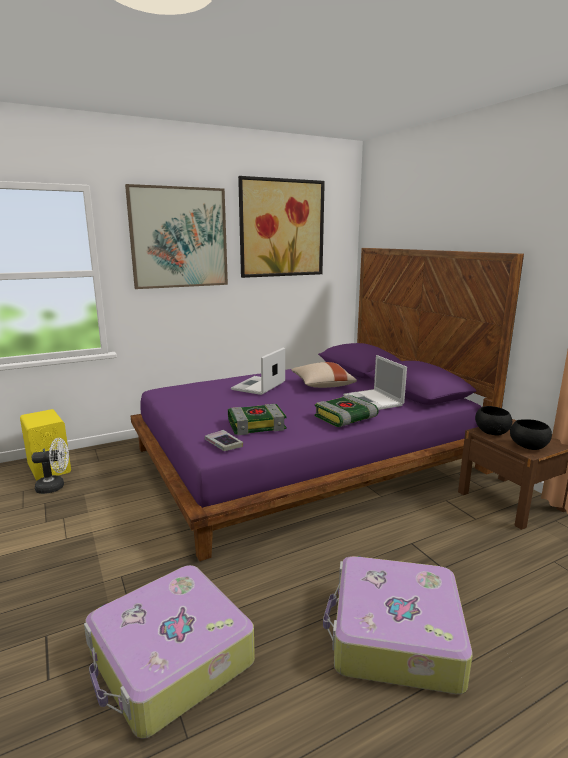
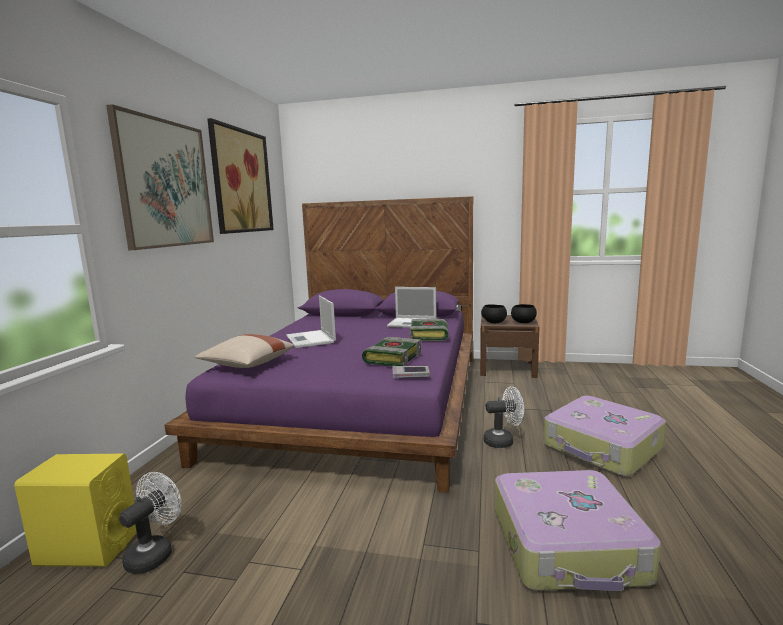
camera: 50 degrees left, 5 degrees down
(322, 385) = (350, 327): beige pillow -> beige pillow (247, 364)
(323, 559) = (503, 441): none -> white fan

